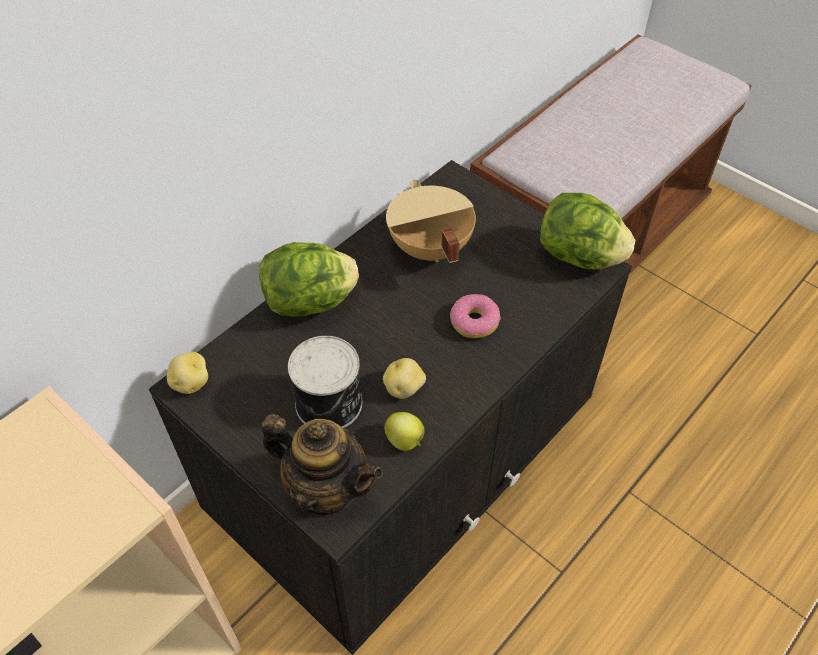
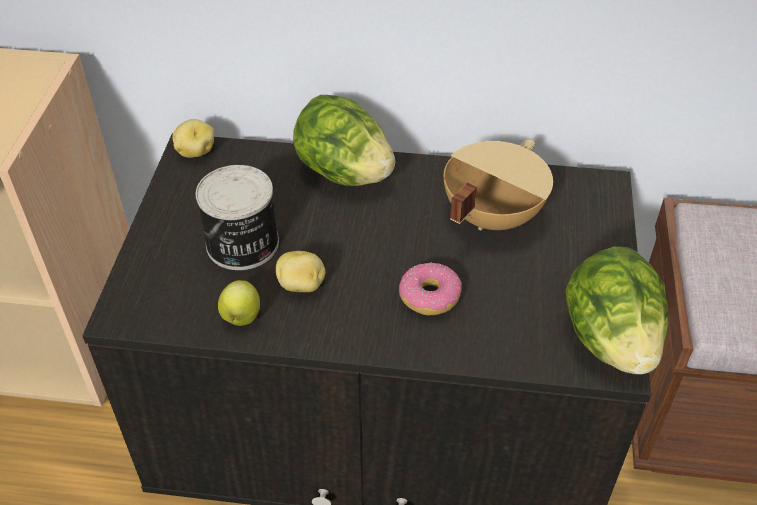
camera: 55 degrees right, 5 degrees down
(326, 488) = (151, 290): teapot -> none

